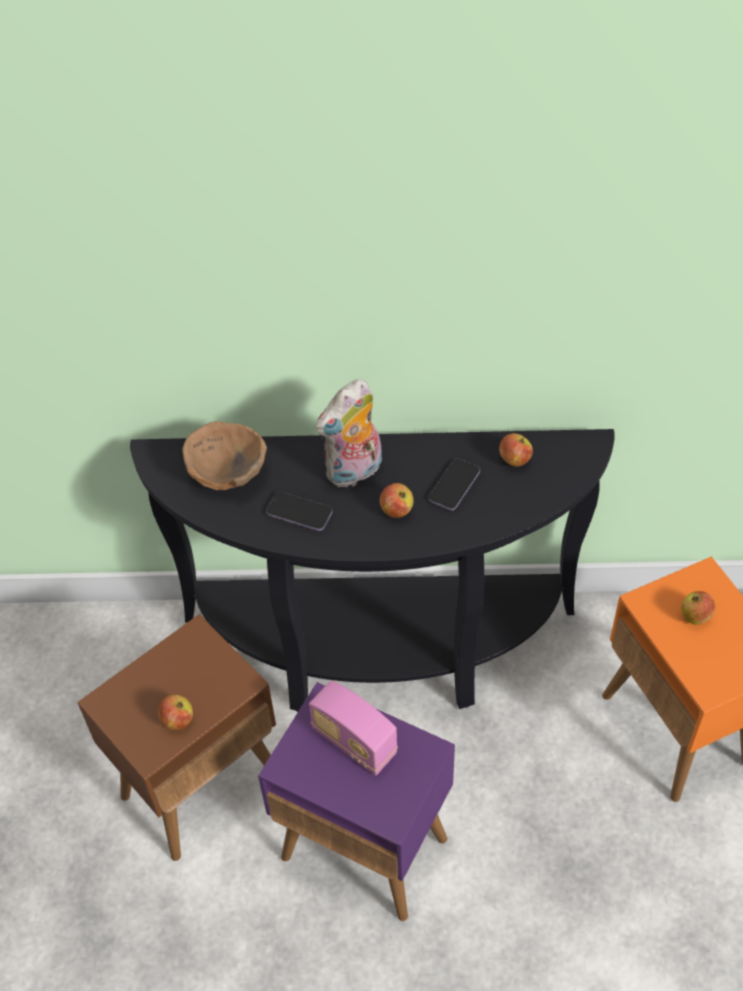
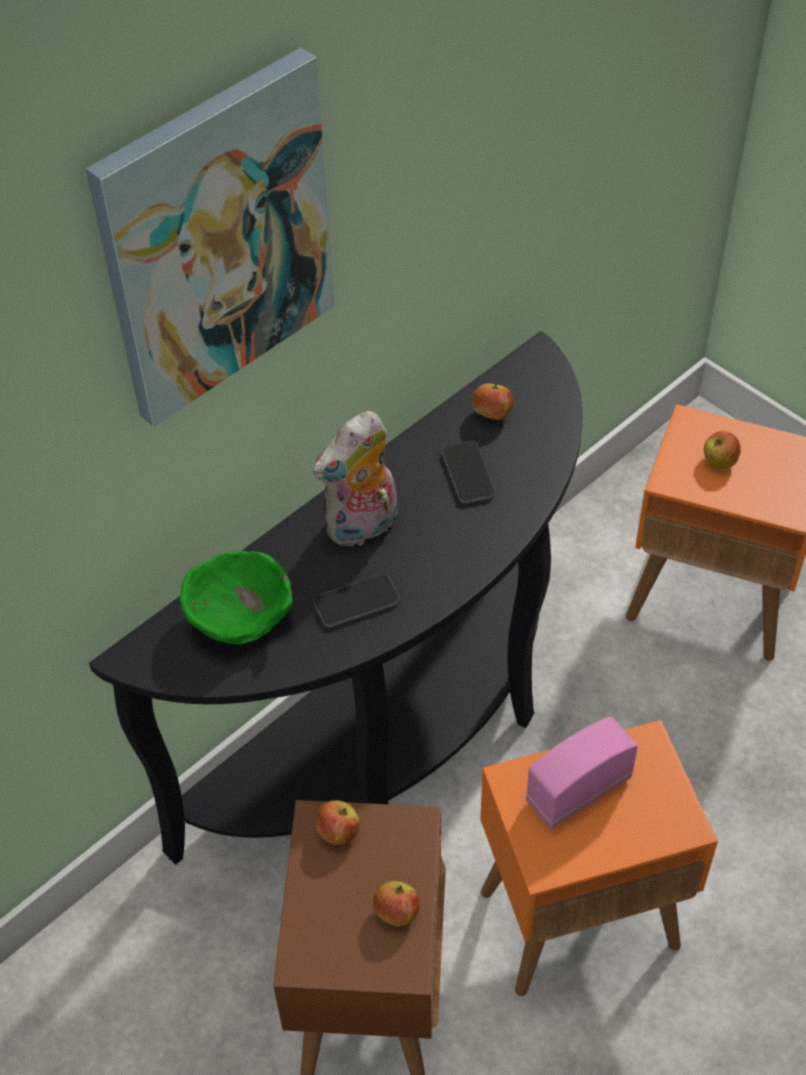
camera: 45 degrees left, 0 degrees up
(230, 473) = (240, 617): brown bowl -> green bowl
(278, 200) = (216, 239): none -> picture
(354, 472) = (362, 528): plush toy -> plush toy turned 45 degrees clockwise
(354, 742) = (578, 790): radio -> radio turned 150 degrees clockwise
(366, 849) = (581, 918): purple side table -> orange side table
(396, 510) = (444, 533): apple -> apple (338, 832)

